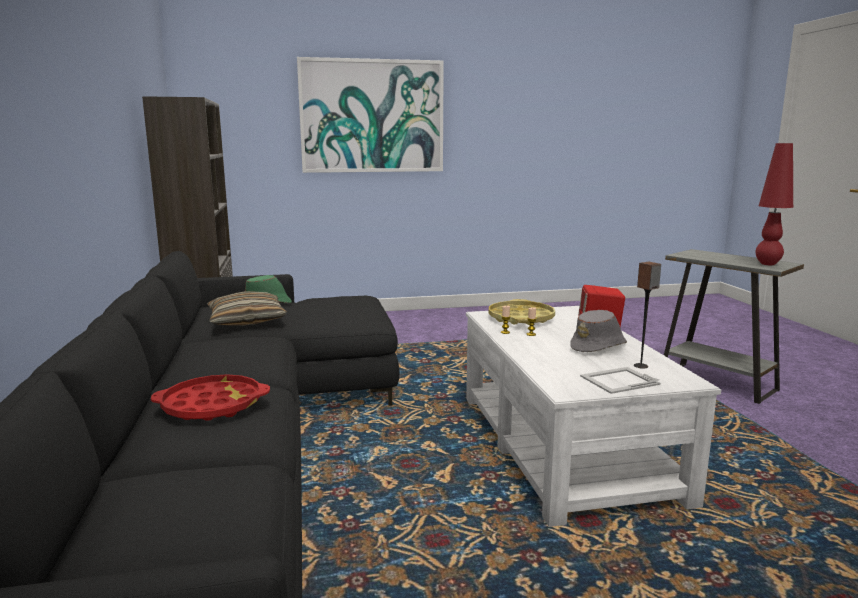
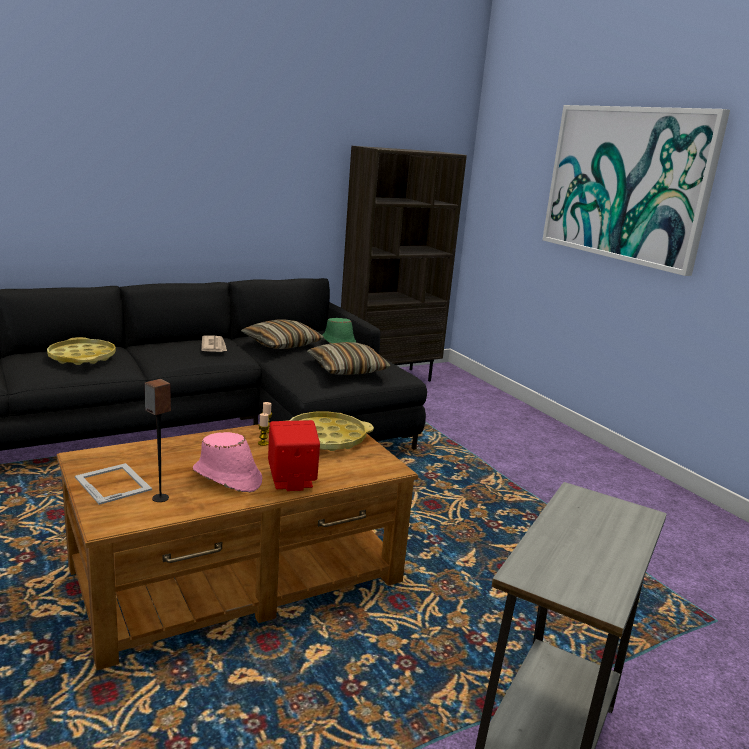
camera: 70 degrees right, 5 degrees up
(212, 405) = (82, 357): red tray -> yellow tray
(233, 342) = (214, 346): none -> newspaper
(344, 307) = (347, 369): none -> pillow
(565, 444) = (239, 575): white coffee table -> brown coffee table
(599, 347) = (227, 478): grey hat -> pink hat
(768, 264) = (563, 574): red table lamp -> none

